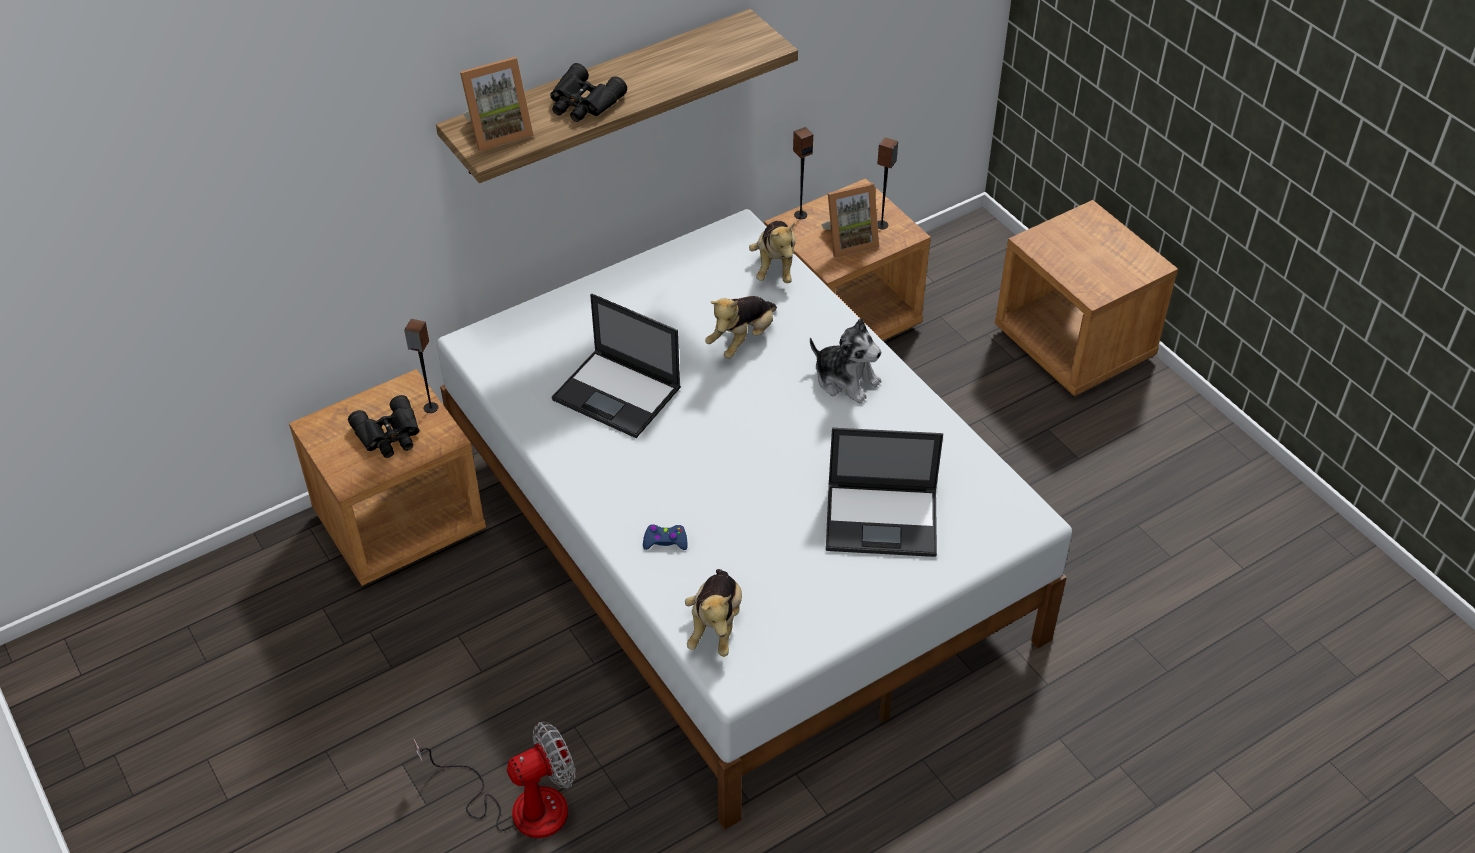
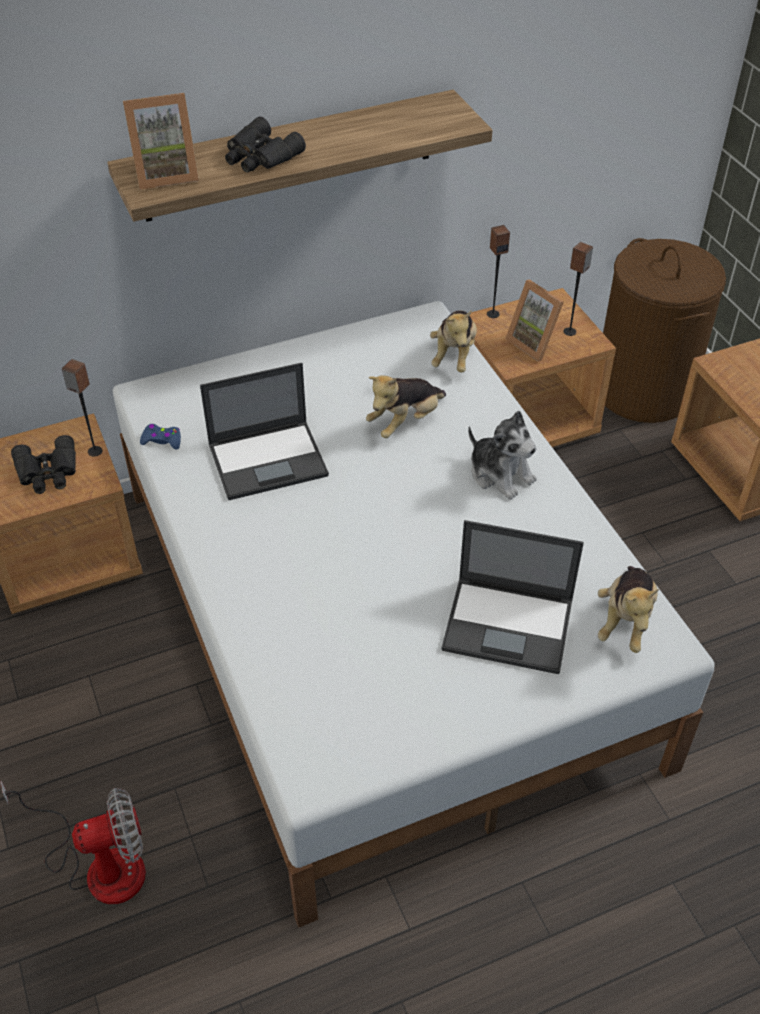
camera: 10 degrees right, 0 degrees up
(618, 394) = (269, 460): laptop -> laptop turned 60 degrees counterclockwise
(665, 541) = (276, 616): blue game controller -> blue game controller (162, 440)
(715, 625) = (305, 716): plush toy -> plush toy (625, 620)
(849, 241) = (535, 343): picture frame -> picture frame turned 60 degrees clockwise
(957, 272) = (642, 390): none -> brown laundry basket

